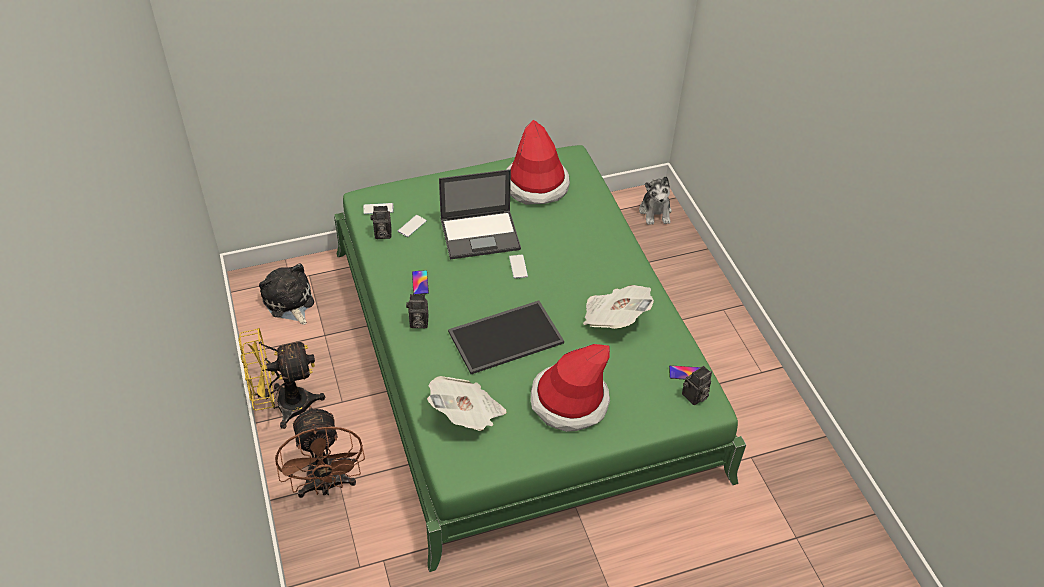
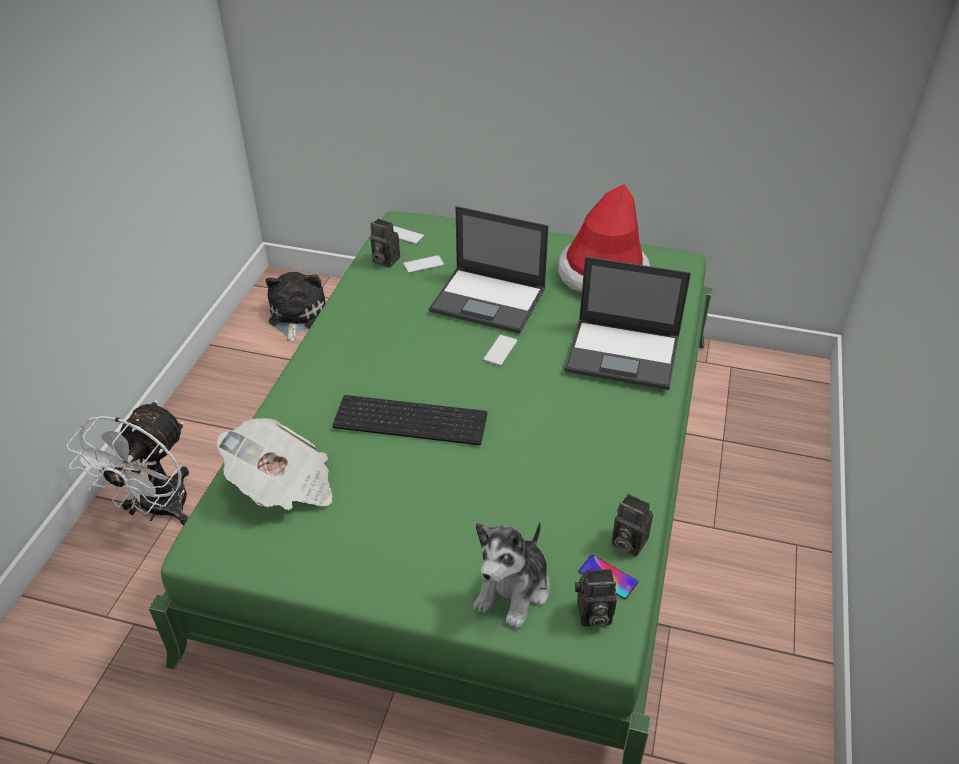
camera: 35 degrees right, 5 degrees down
(284, 406) = (197, 411): yellow fan -> none
(326, 486) = (158, 510): brown fan -> white fan
(417, 323) = (331, 361): camera -> camera (626, 542)
(420, 283) = (374, 322): phone -> none
(506, 336) = (412, 418): tray -> keyboard
(569, 401) = (417, 532): hat -> none
(592, 236) = (624, 354): none -> laptop
(614, 318) = (568, 460): newspaper -> none
(655, 212) = (788, 389): plush toy -> plush toy (513, 590)

